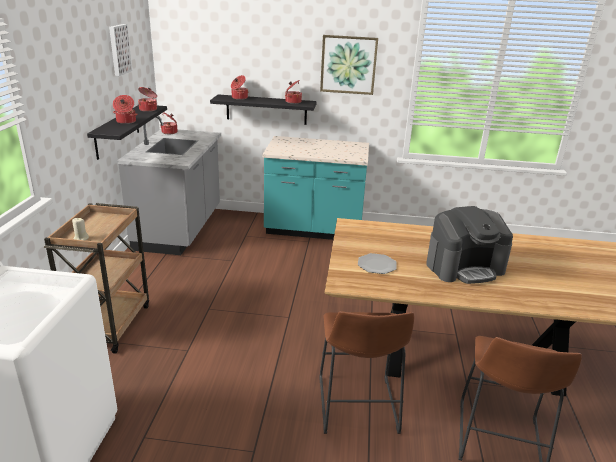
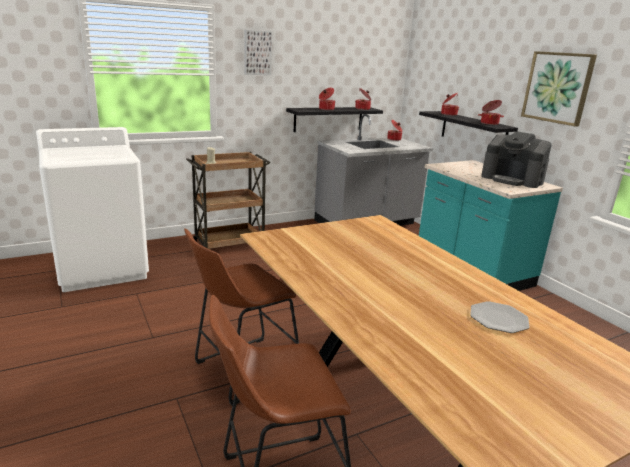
camera: 55 degrees right, 5 degrees down
(118, 49) = (350, 54): picture -> picture (257, 52)
(376, 265) = (317, 243): plate -> plate (498, 318)
(465, 267) = (385, 282): coffee machine -> coffee machine (512, 179)

